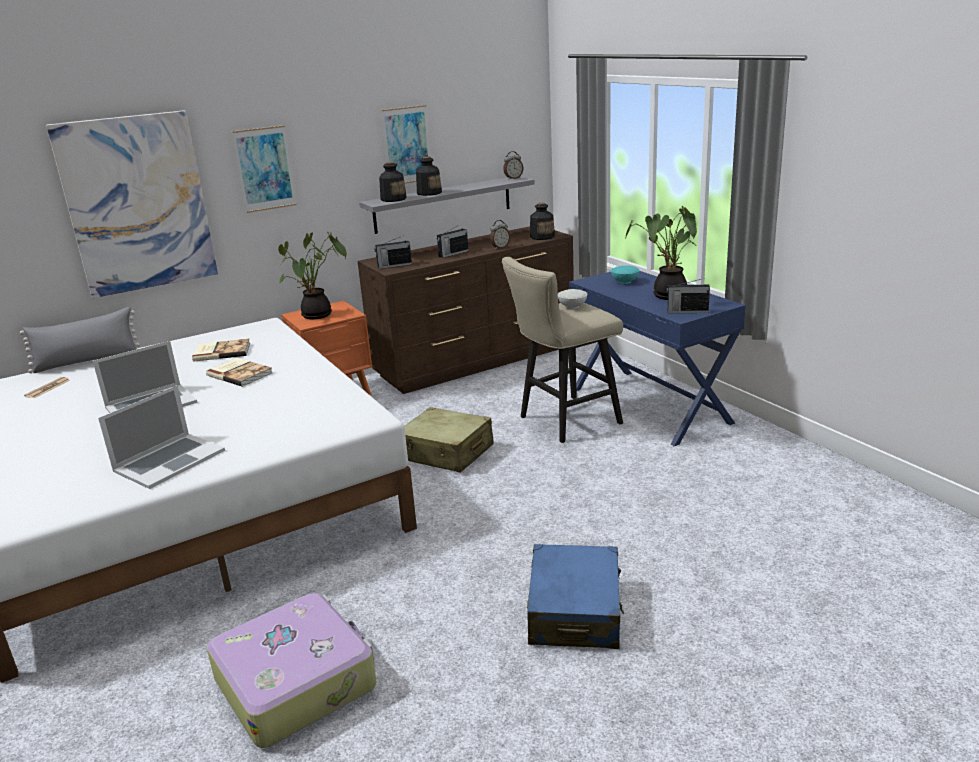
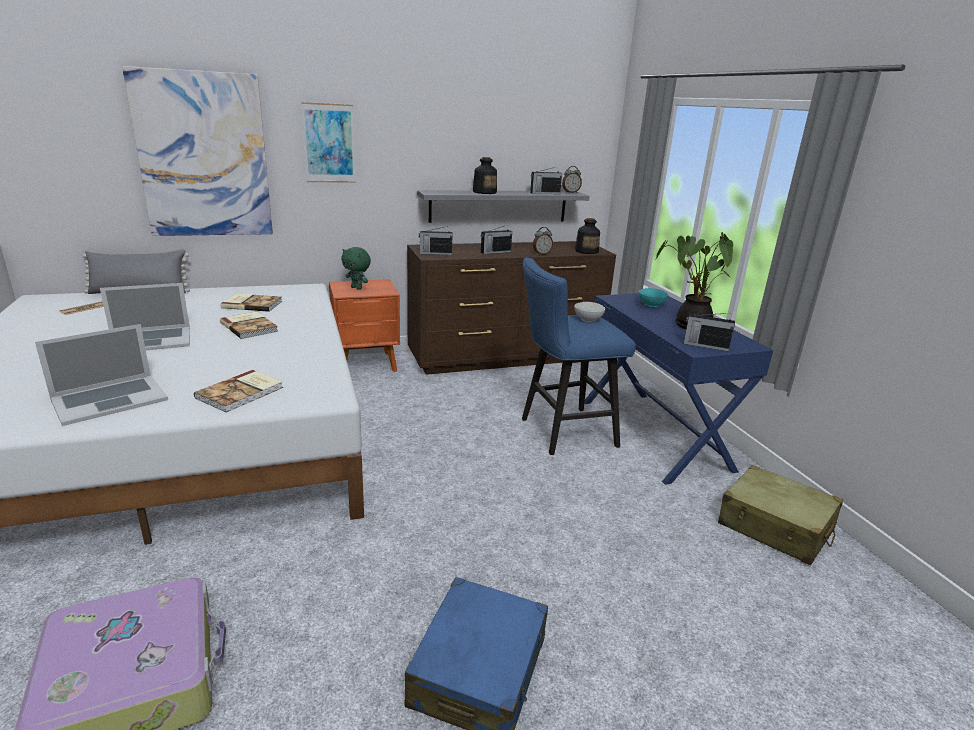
camera: 10 degrees right, 0 degrees up
(288, 432) = (241, 393): none -> book
(317, 316) = (357, 288): potted plant -> green plush toy
(393, 199) = (448, 192): bottle -> none
(407, 145) = (471, 144): picture -> none
(446, 453) = (434, 441): beige suitcase -> beige suitcase (775, 527)
(489, 184) = (544, 193): none -> radio
(563, 421) = (561, 432): beige stool -> blue stool

